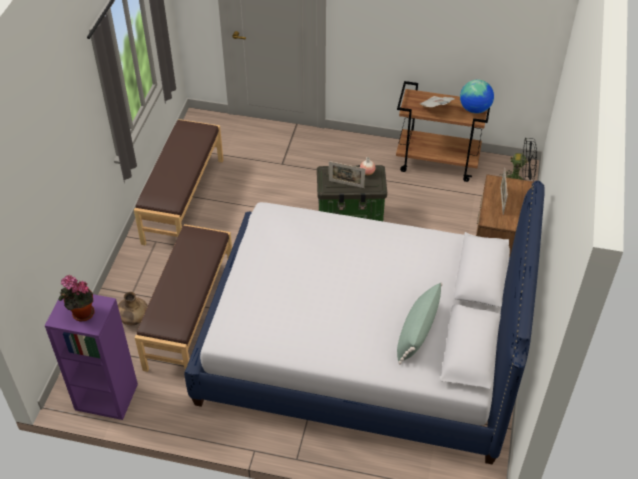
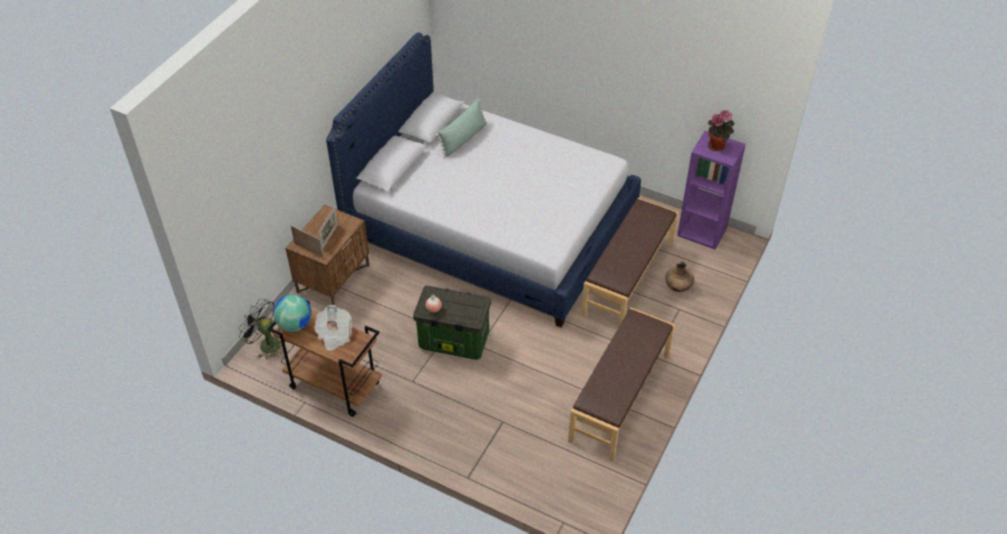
camera: 165 degrees left, 0 degrees up
(346, 184) = (459, 300): picture frame -> picture frame (308, 250)

